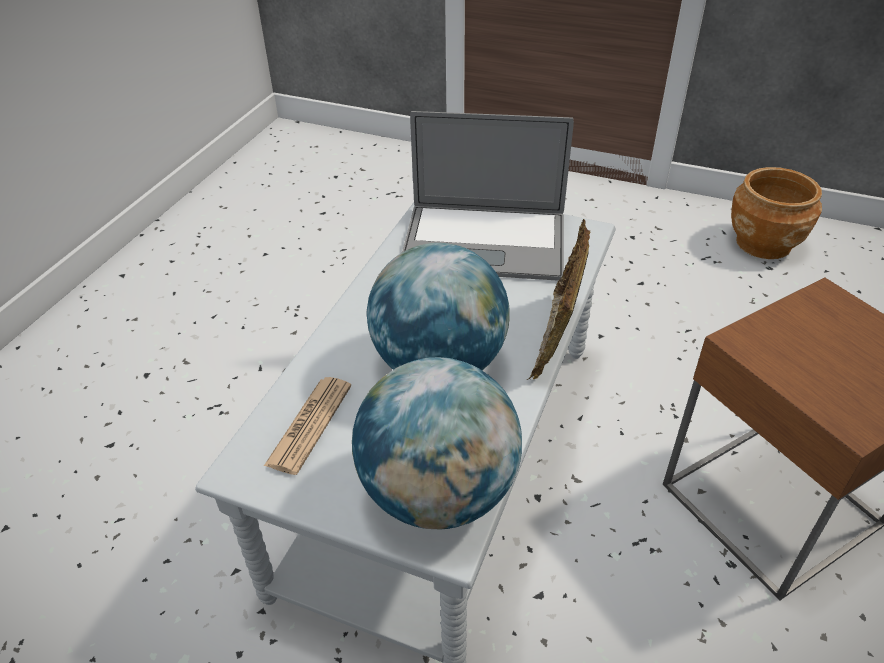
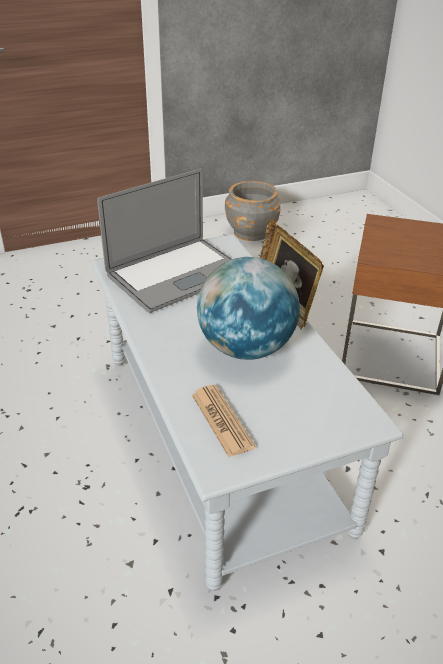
camera: 45 degrees left, 5 degrees down
(438, 493) = (335, 406): globe -> none
(764, 243) = (251, 232): brown planter -> grey planter

